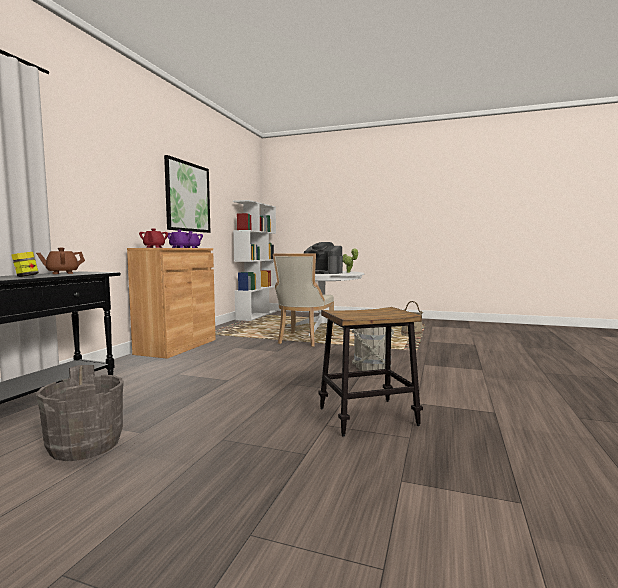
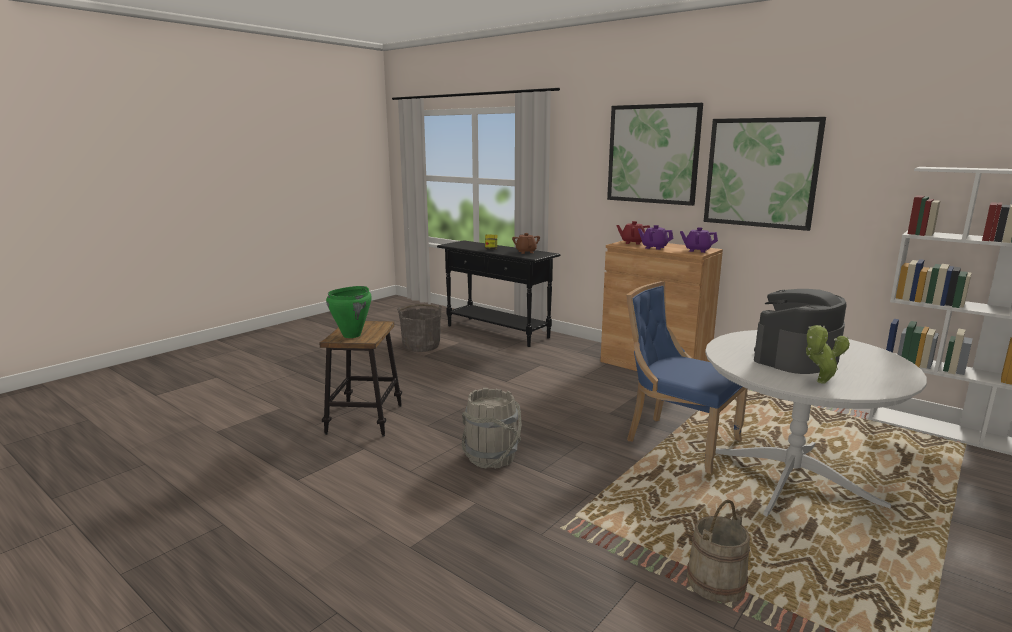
camera: 110 degrees right, 10 degrees up
(130, 172) = (653, 154): none -> picture
(303, 340) = (677, 441): beige chair -> blue chair
(383, 313) = (352, 335): none -> green cooking pot

